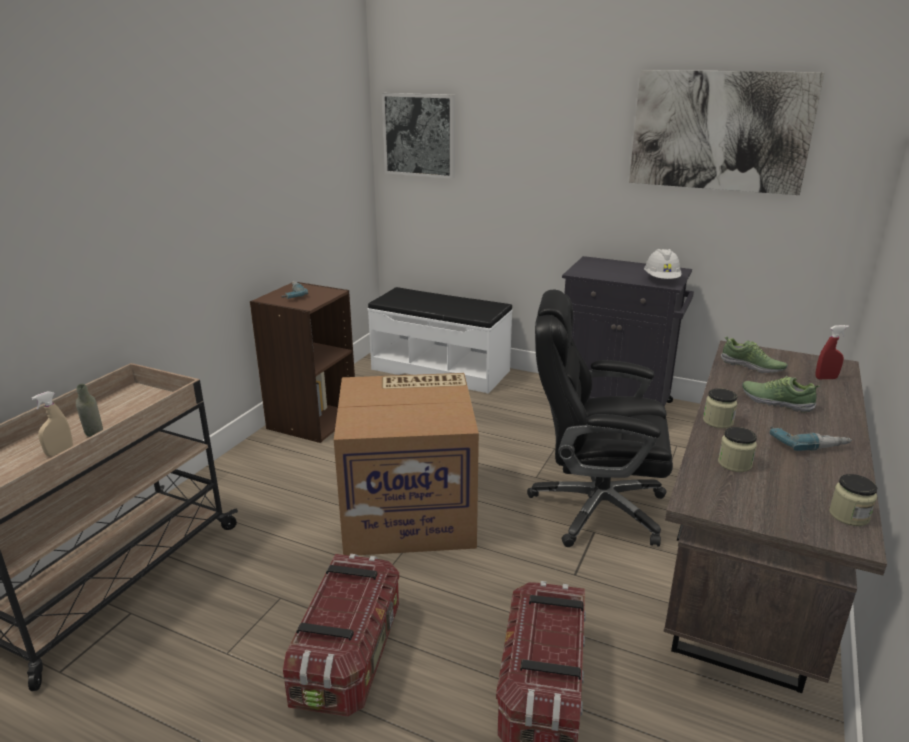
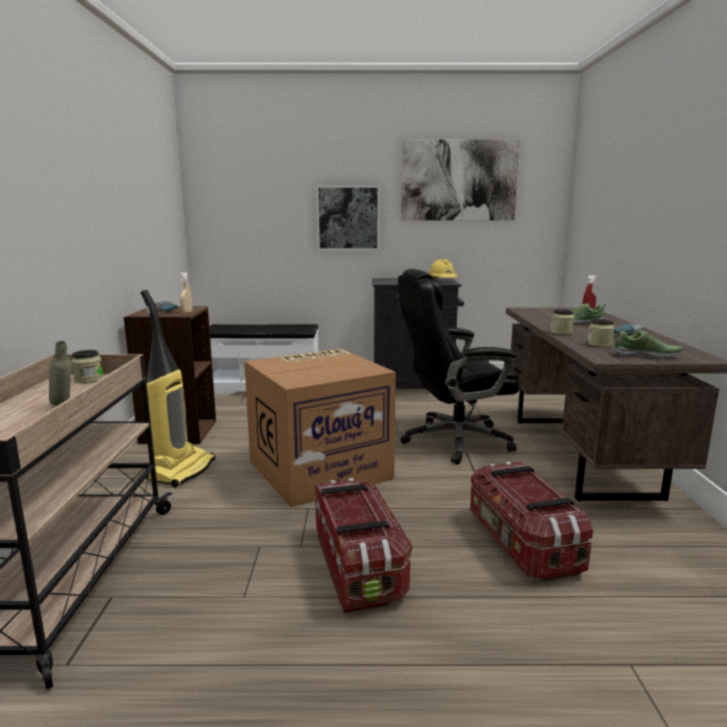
camera: 25 degrees left, 10 degrees down
(59, 452) = (34, 418): beige spray bottle -> beige spray bottle (187, 312)
(280, 475) = (181, 470): none -> vacuum cleaner
(419, 135) = (228, 194): picture -> picture (348, 218)
(661, 280) = (442, 282): white hard hat -> yellow hard hat
(752, 367) = (542, 314): shoe -> shoe (646, 356)
(849, 515) = (689, 352): jar -> jar (88, 380)

